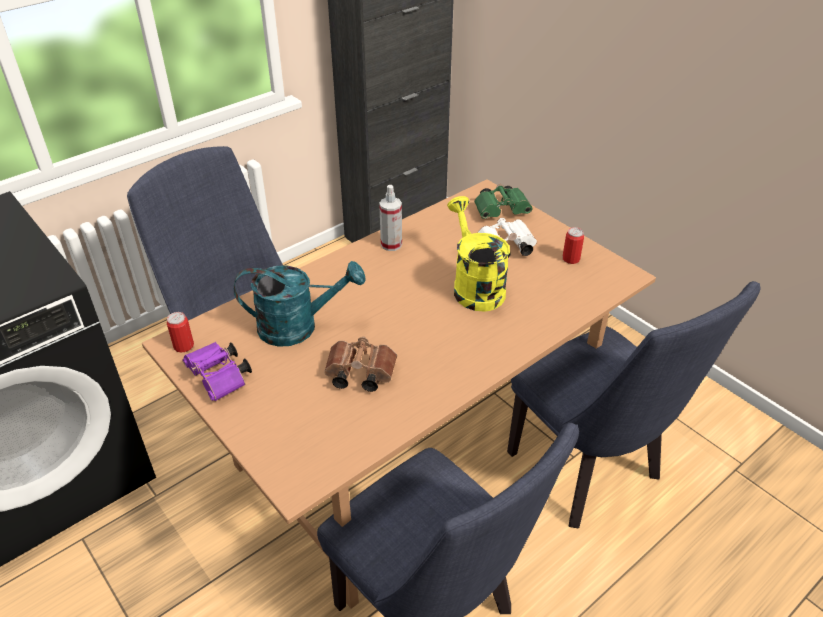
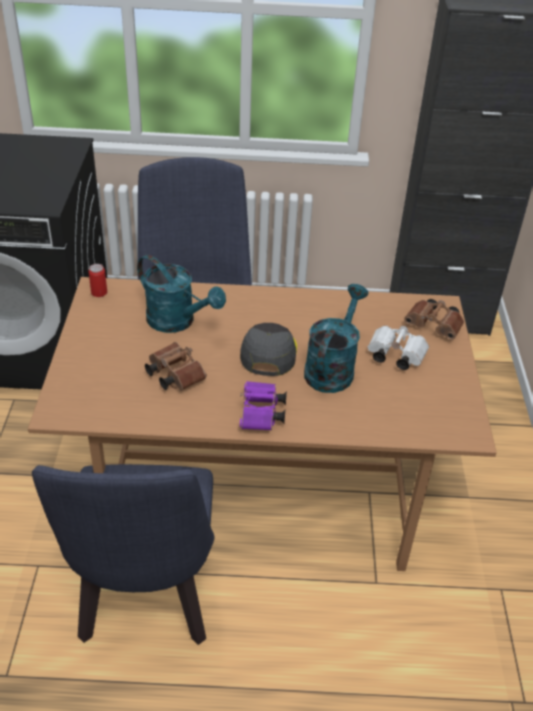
camera: 40 degrees right, 0 degrees up
(220, 379) = (93, 325): purple binoculars -> purple binoculars (261, 415)
(391, 244) = (312, 303): spray bottle -> none
(411, 305) = (268, 353): none -> grey cap
(474, 286) = (332, 368): yellow watering can -> turquoise watering can
(502, 211) = (435, 327): green binoculars -> brown binoculars
(571, 259) = (439, 394): can -> none
(591, 474) = (375, 605): blue chair -> none

